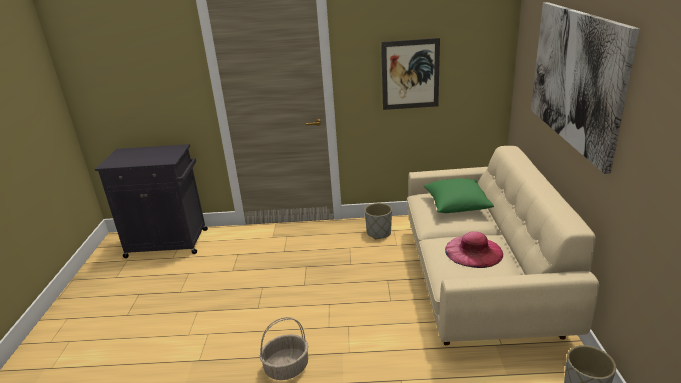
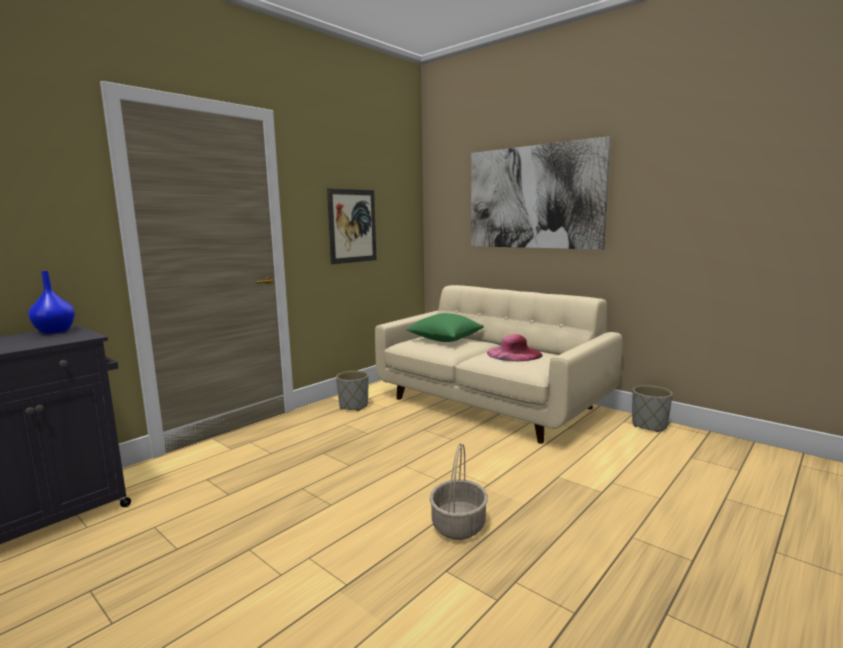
camera: 50 degrees left, 15 degrees down
(171, 149) = (55, 331): none -> blue vase

